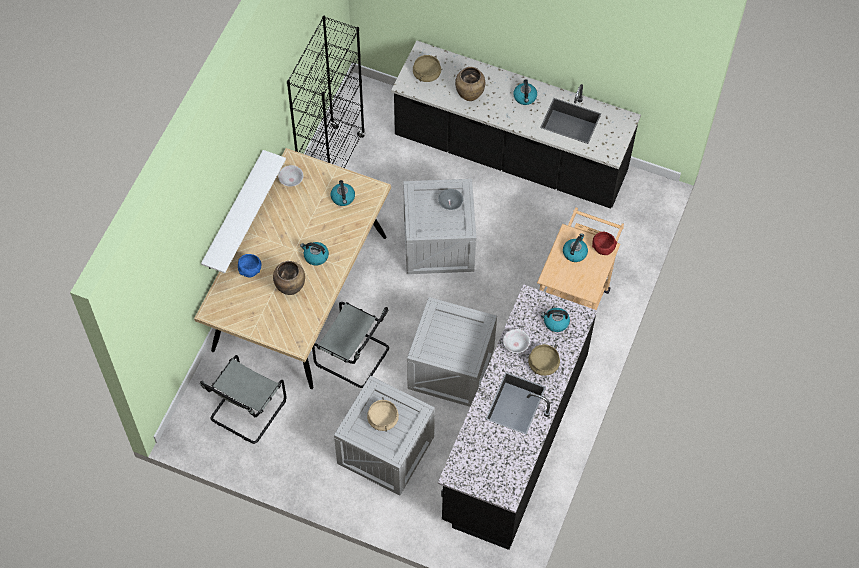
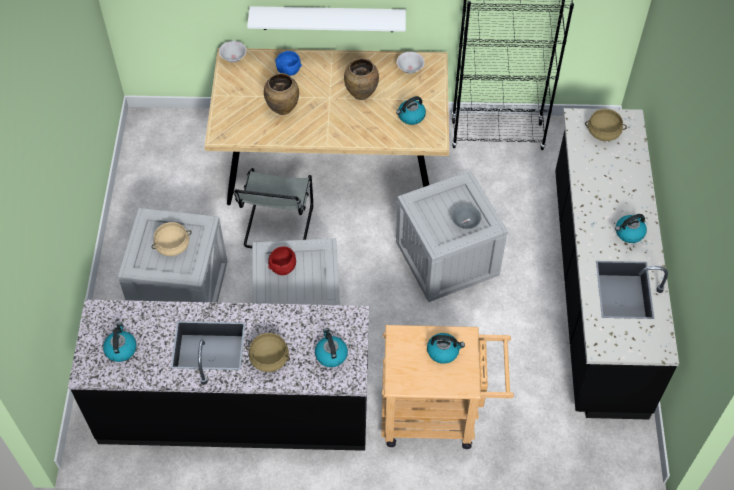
camera: 70 degrees right, 5 degrees down
(246, 412) = (182, 161): grey chair -> none
(315, 256) = (329, 116): kettle -> kettle (121, 349)
(469, 95) = (599, 179): brown vase -> brown vase (361, 93)
(516, 345) = (284, 322): white bowl -> white bowl (233, 58)
(603, 248) = (463, 380): red bowl -> red bowl (283, 267)

